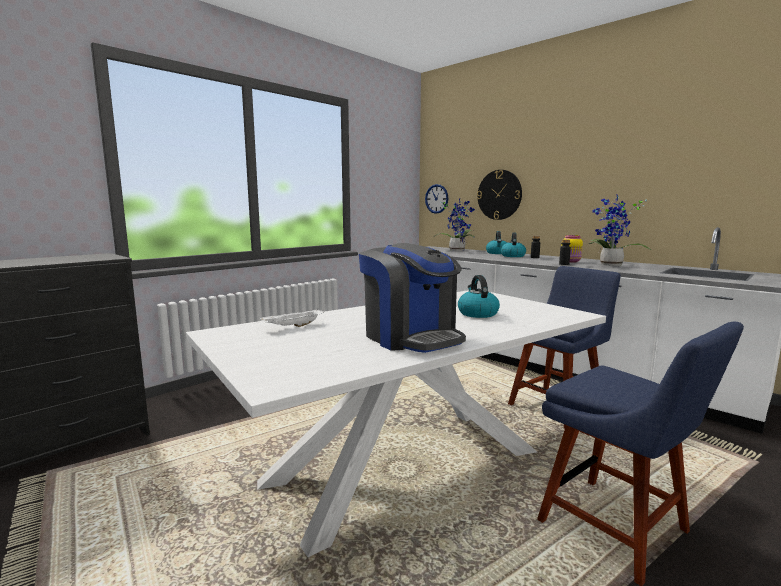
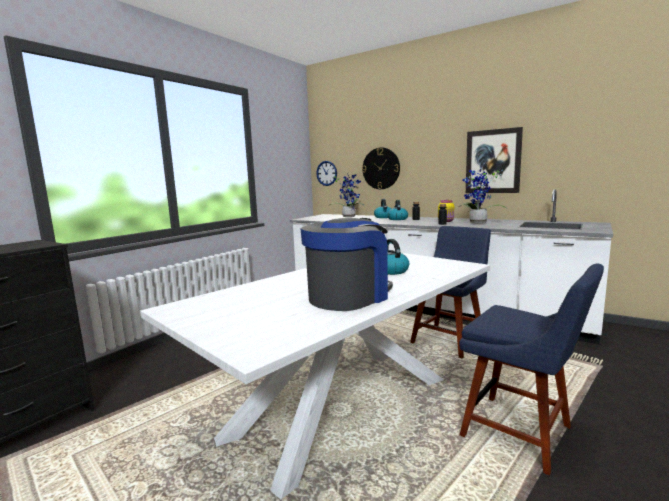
camera: 10 degrees left, 0 degrees up
(293, 327) = (240, 296): white tray -> none
(411, 337) = (349, 297): coffee machine -> coffee machine turned 90 degrees counterclockwise
(638, 189) = (493, 161): none -> picture

